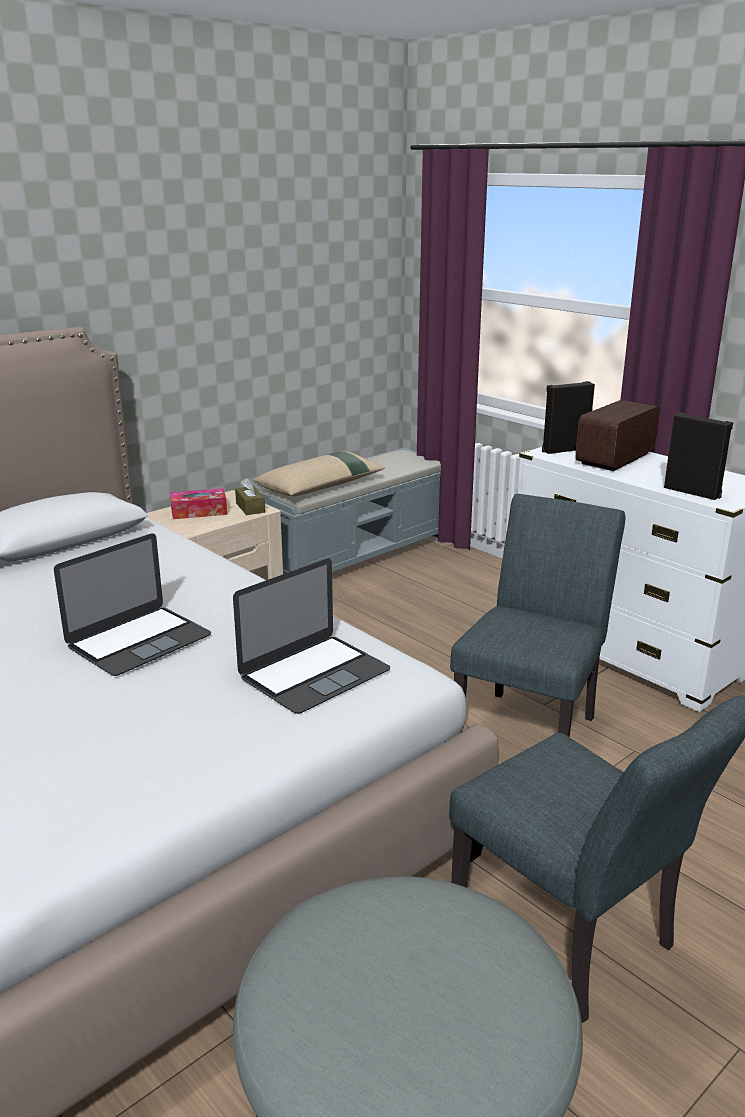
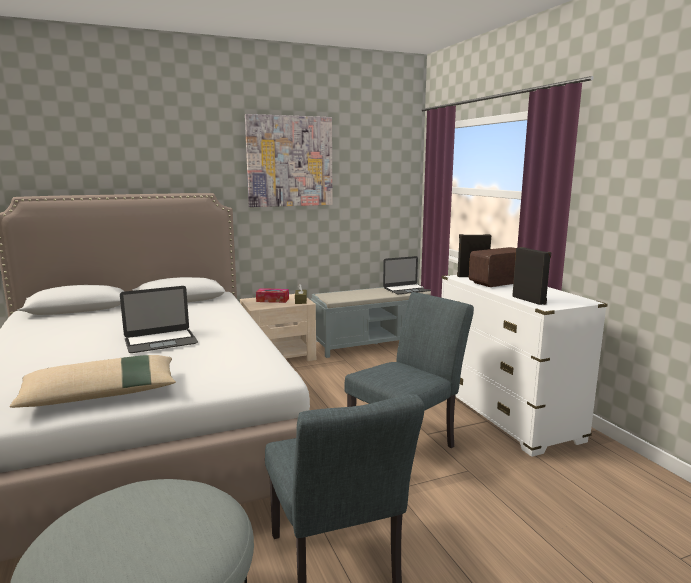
camera: 20 degrees right, 10 degrees down
(201, 252) = (289, 161): none -> picture
(314, 673) = (227, 366): laptop -> laptop (407, 289)
(321, 486) = (350, 296): beige pillow -> beige pillow (101, 394)

